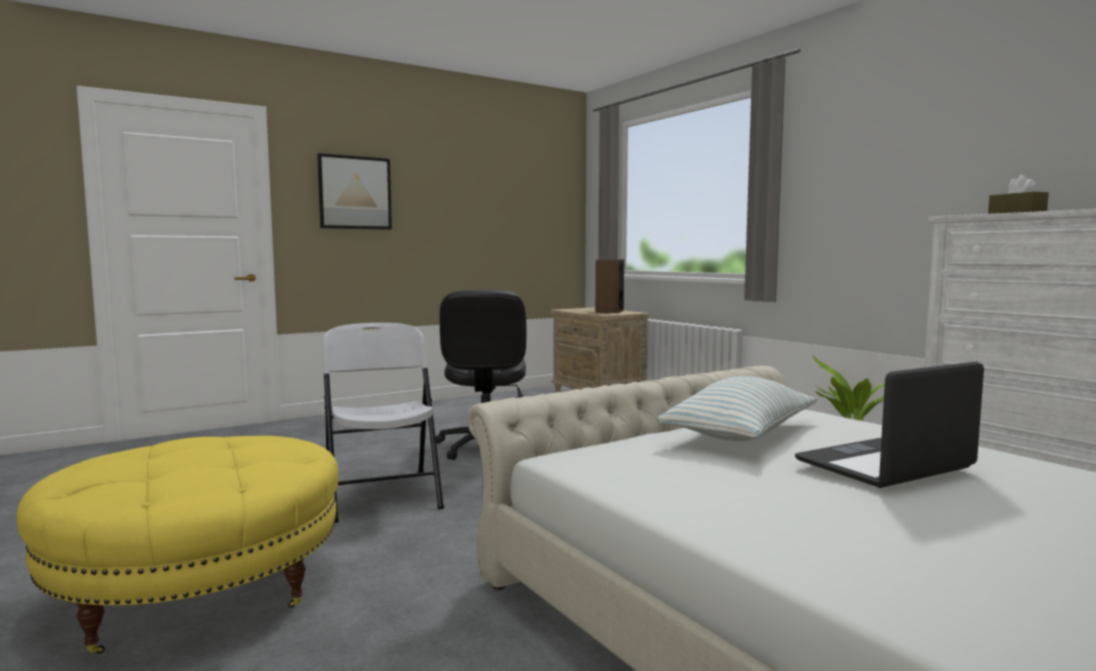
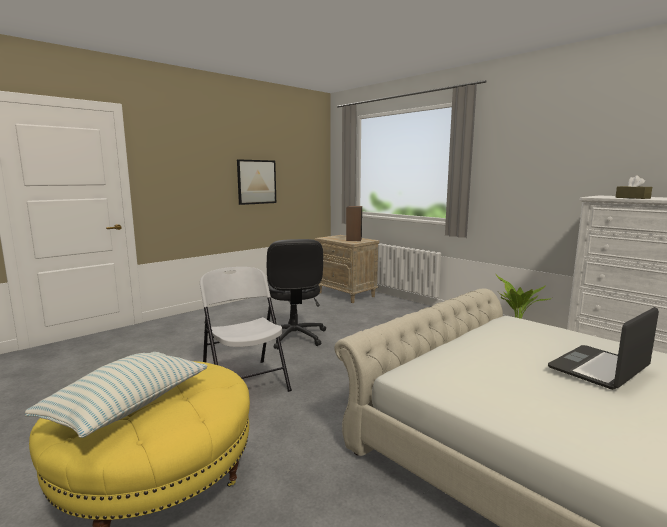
camera: 10 degrees left, 5 degrees up
(355, 192) = (186, 164): picture -> picture (256, 182)
(740, 435) = (497, 345): pillow -> pillow (128, 407)

